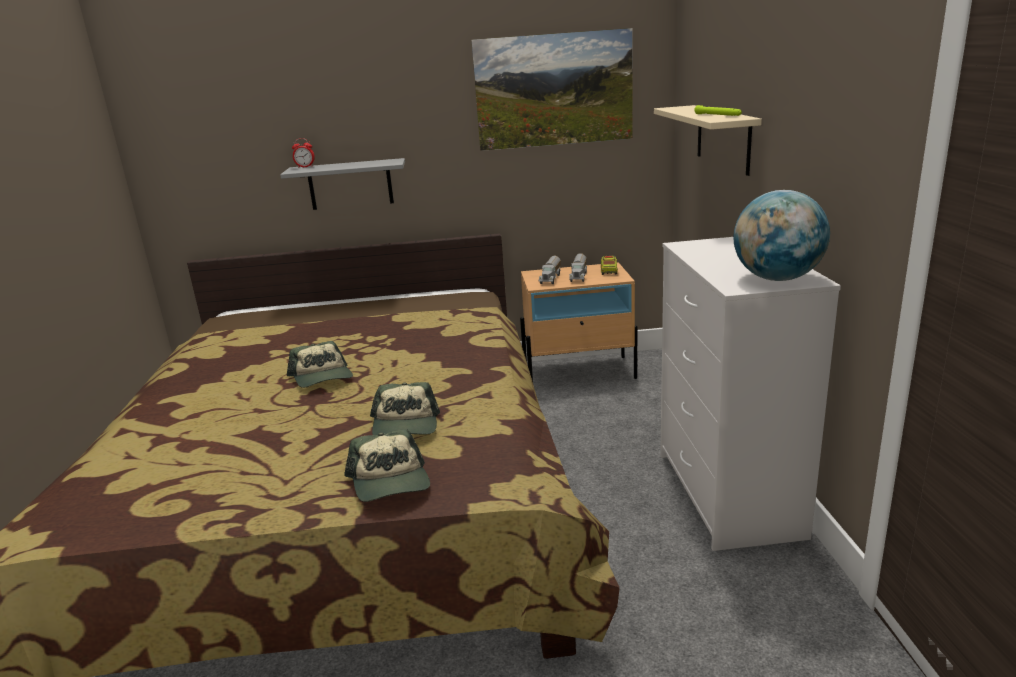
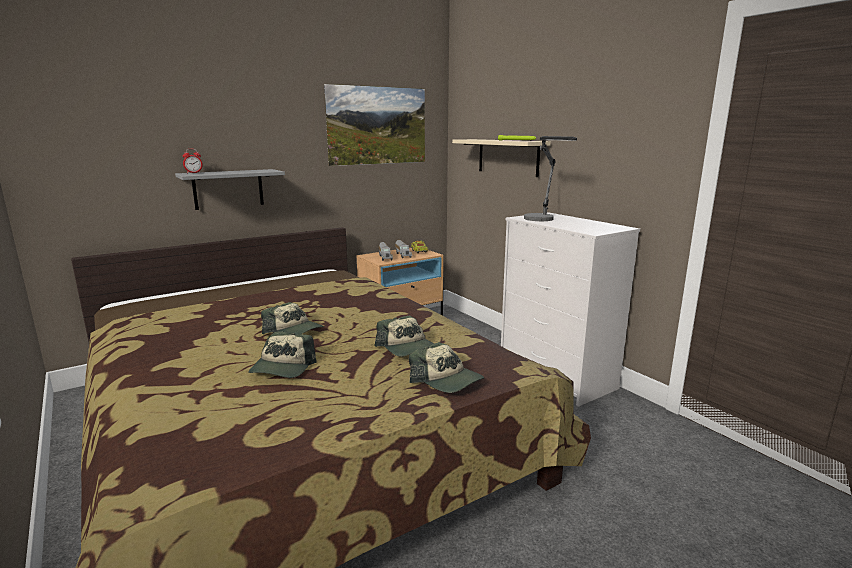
camera: 30 degrees left, 5 degrees down
(257, 425) = (282, 368): none -> cap
(708, 253) = (543, 220): none -> table lamp
(777, 279) = (605, 228): globe -> none

